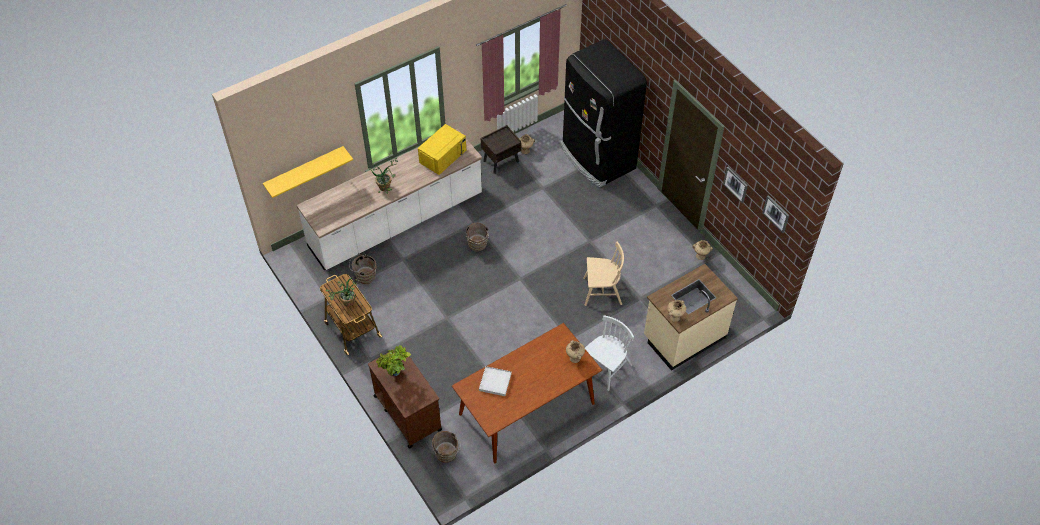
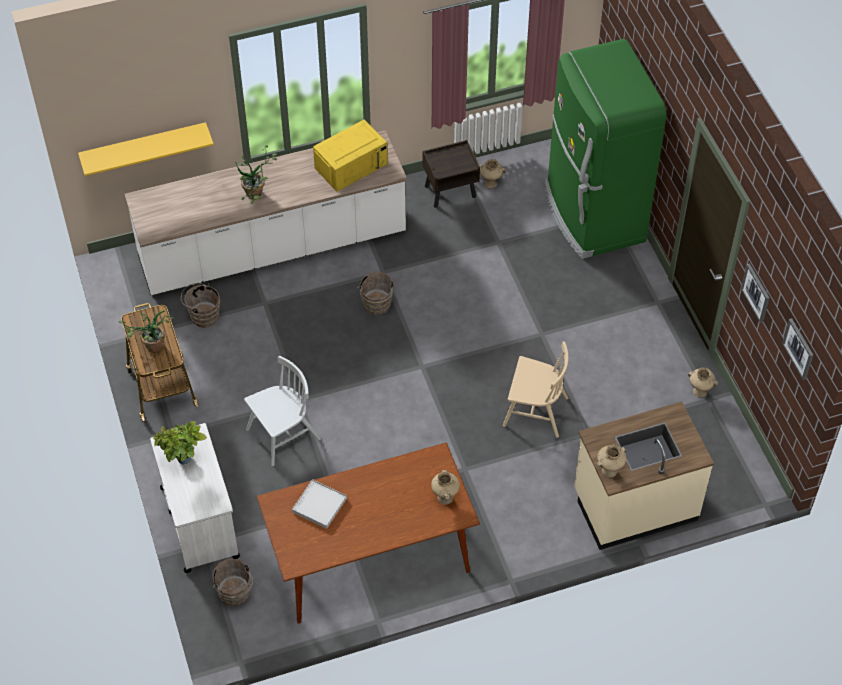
camera: 15 degrees right, 0 degrees up
(407, 412) = (199, 521): brown cart -> white cart
(597, 158) = (592, 215): black fridge -> green fridge
(606, 368) = (504, 524): white chair -> white chair (283, 435)

